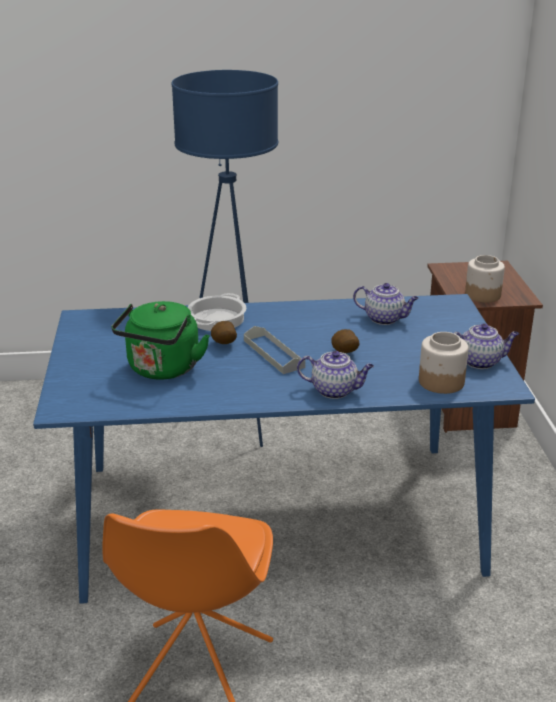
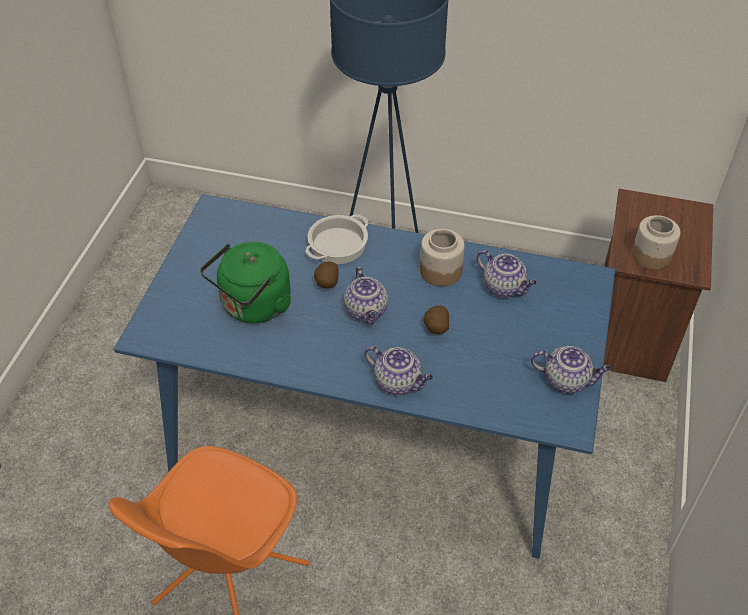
camera: 20 degrees right, 20 degrees up
(273, 354) = (366, 311): grey tray -> teapot
(440, 382) = (509, 399): jar -> jar (440, 271)

